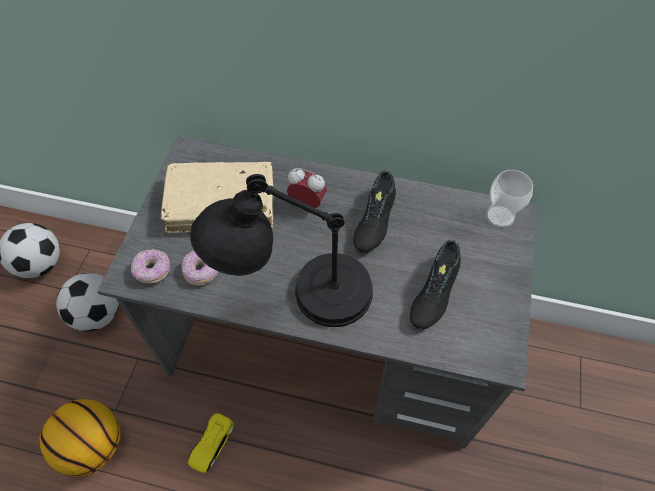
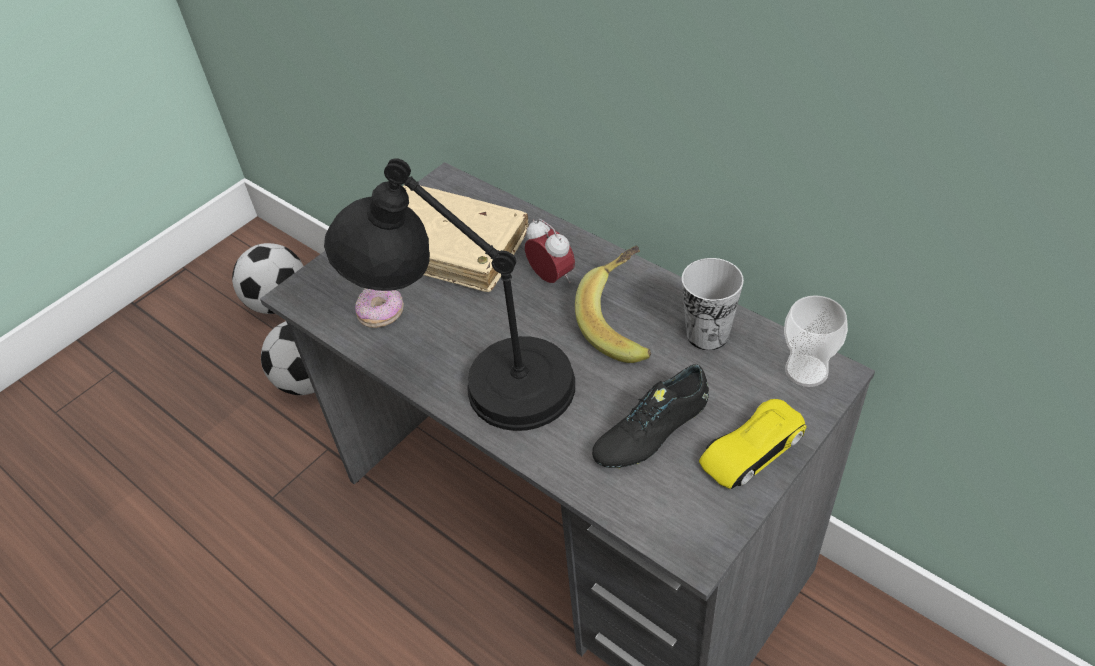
camera: 30 degrees right, 10 degrees down
(93, 446) = (226, 529): basketball -> none
(153, 270) = (329, 296): donut -> none
(211, 444) = (359, 585): yellow toy car -> yellow toy car (751, 449)
(374, 221) = (625, 322): black shoe -> banana
(429, 212) = (707, 334): none -> cup

